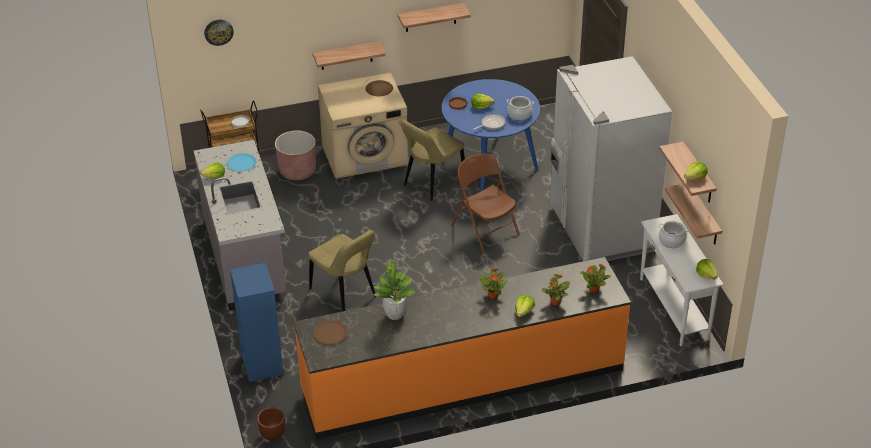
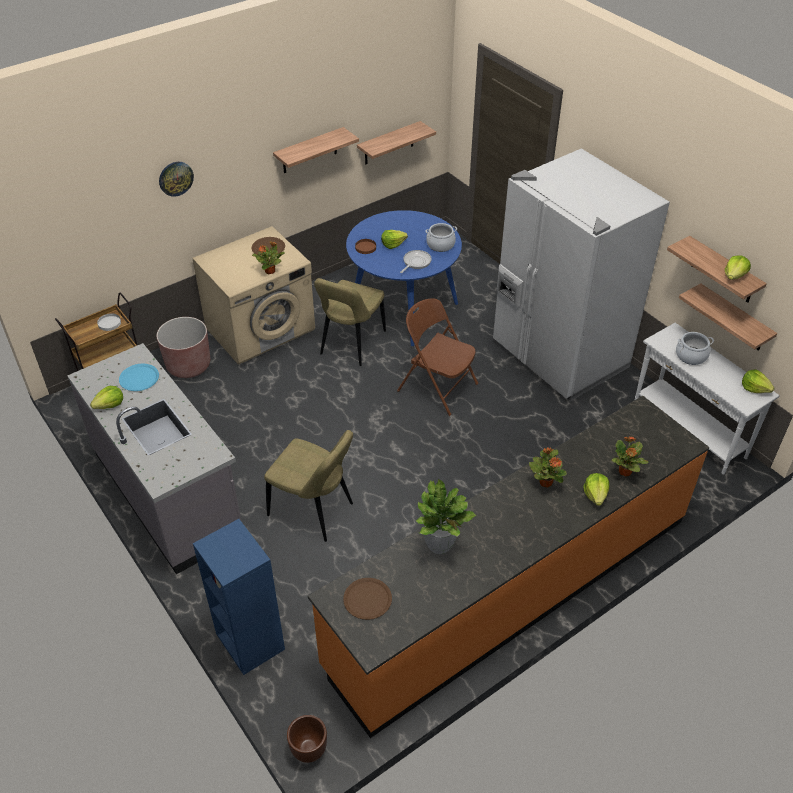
camera: 20 degrees left, 5 degrees up
(218, 32) = (59, 213): wall clock -> wall clock (175, 178)
(346, 56) = (220, 215): shelf -> shelf (389, 143)
(594, 289) = (658, 442): potted plant -> potted plant (270, 271)

